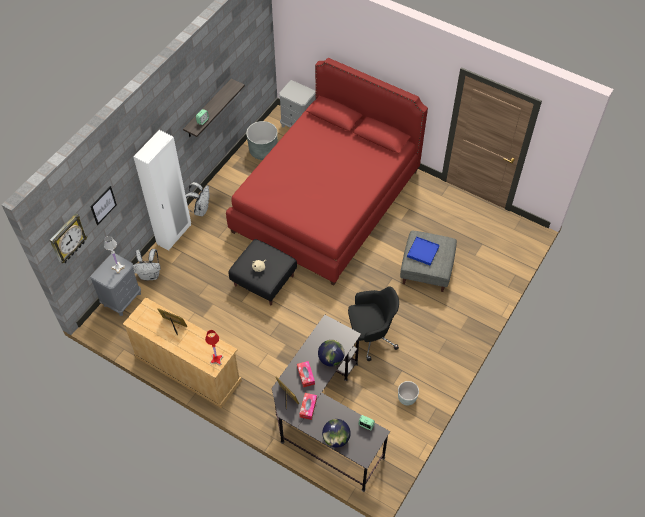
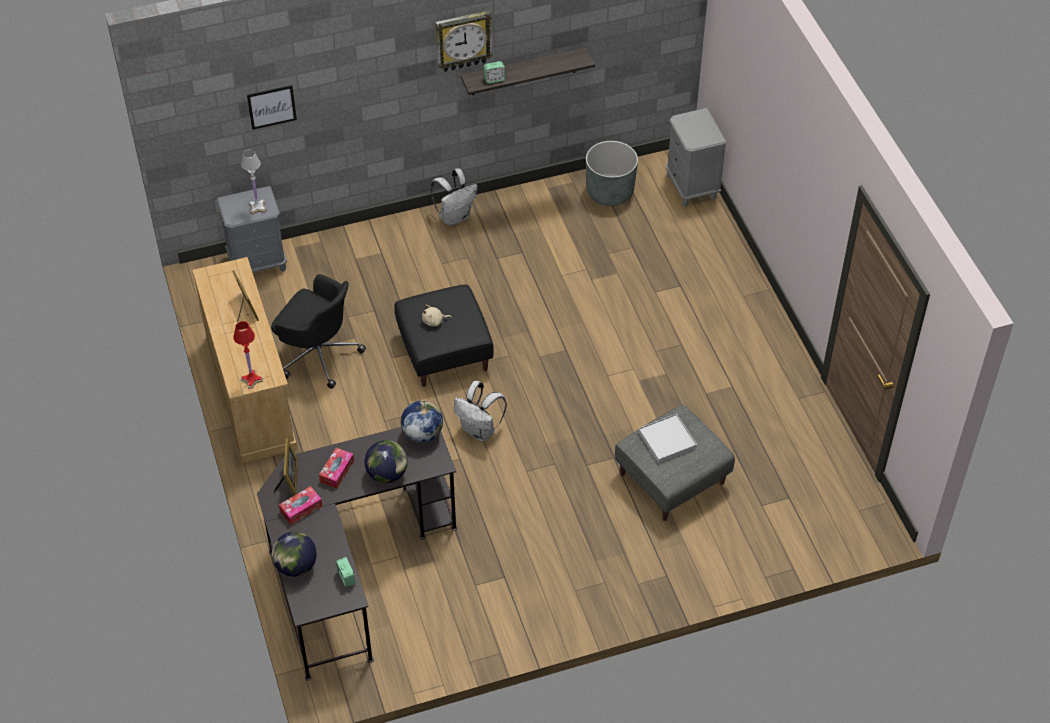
camera: 40 degrees right, 5 degrees down
(67, 239) = (193, 119): wall clock -> wall clock (463, 40)
(150, 275) = (317, 256): white backpack -> white backpack (480, 430)
(174, 235) = (393, 227): white wardrobe -> none
(326, 201) = (628, 305): red bed -> none
(326, 327) = (422, 434): none -> globe
(370, 336) = (508, 508): black office chair -> black office chair (318, 354)
(407, 399) = (474, 615): grey planter -> none
(423, 251) = (667, 440): blue tray -> white tray

